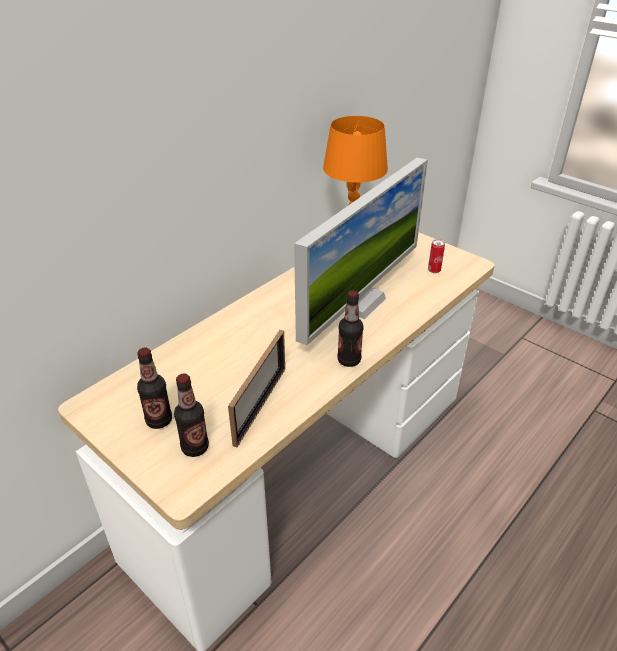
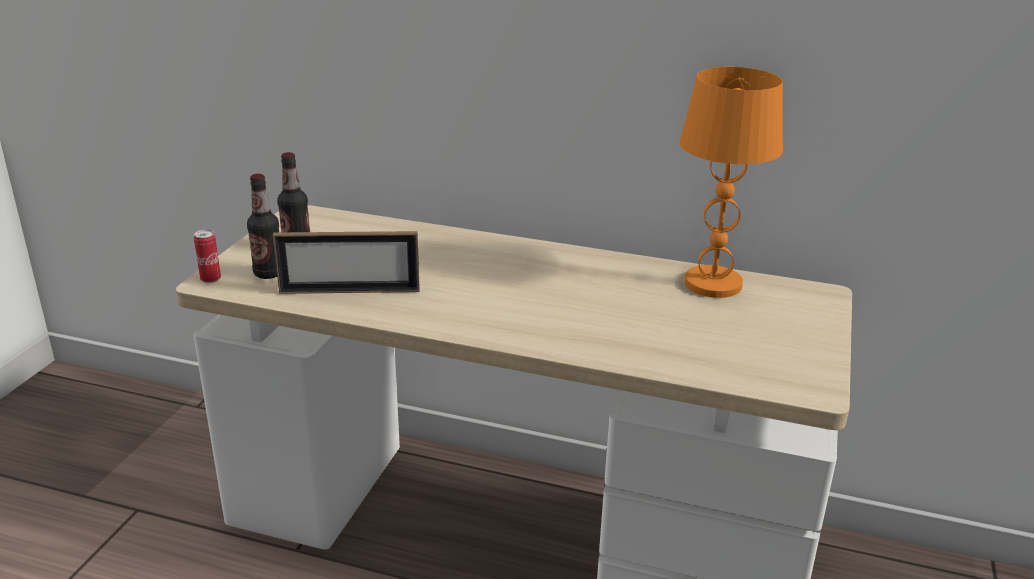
camera: 65 degrees right, 10 degrees down
(349, 360) = (466, 327): bottle -> none
(359, 302) = (598, 312): monitor -> none
(434, 270) = (748, 356): can -> can (210, 279)

